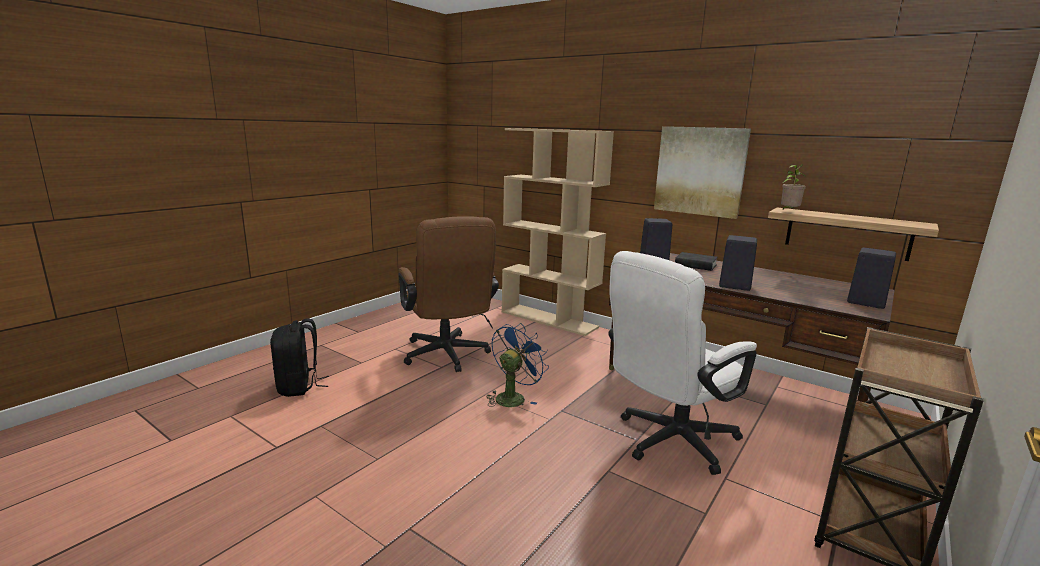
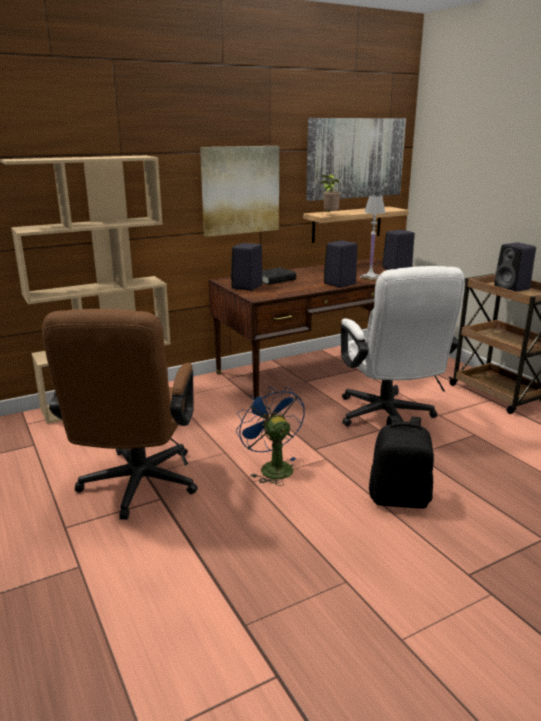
camera: 65 degrees left, 5 degrees up
(299, 387) = (104, 643): black backpack -> black backpack (399, 498)
(447, 356) = (136, 488): brown office chair -> brown office chair turned 90 degrees clockwise
(789, 294) = (370, 278): none -> white table lamp
(875, 150) = (355, 158): none -> picture
(922, 367) = (513, 288): none -> black speaker

